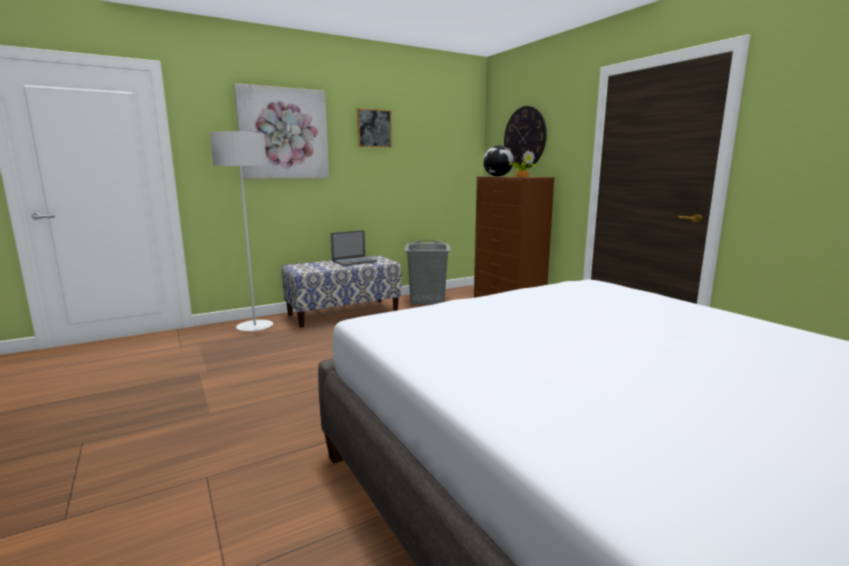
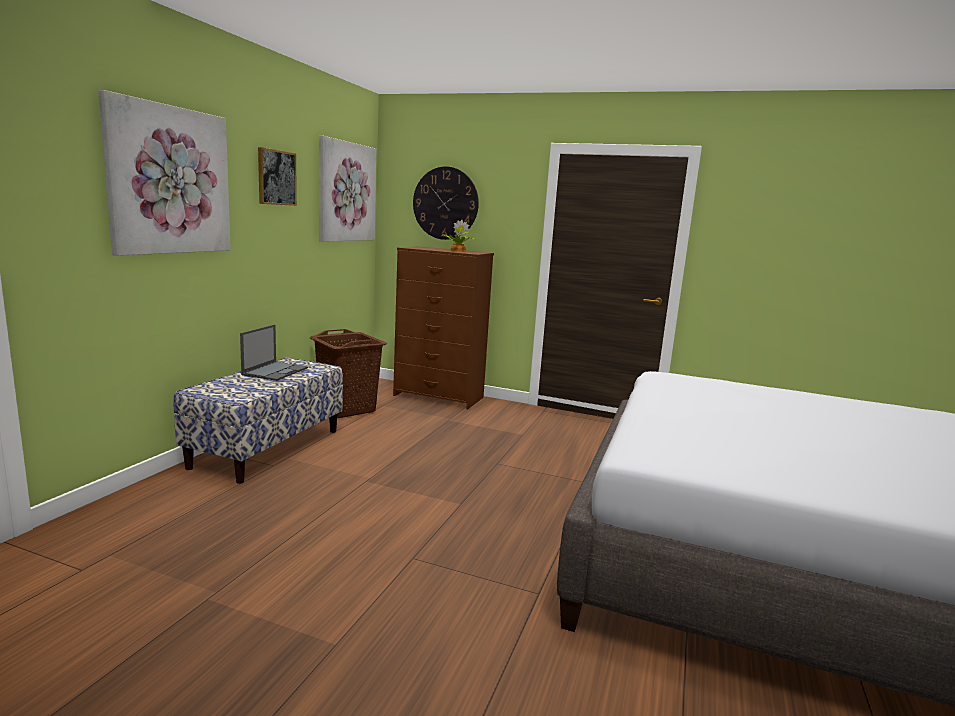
camera: 40 degrees left, 0 degrees up
(255, 327) = (163, 501): grey floor lamp -> none
(427, 300) = (347, 409): grey laundry basket -> brown laundry basket
(448, 136) = (346, 192): none -> picture
(497, 176) = (419, 247): globe -> none

